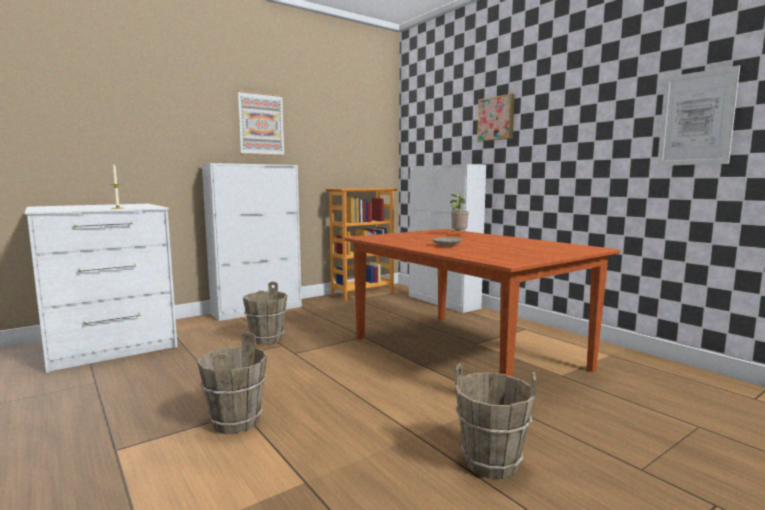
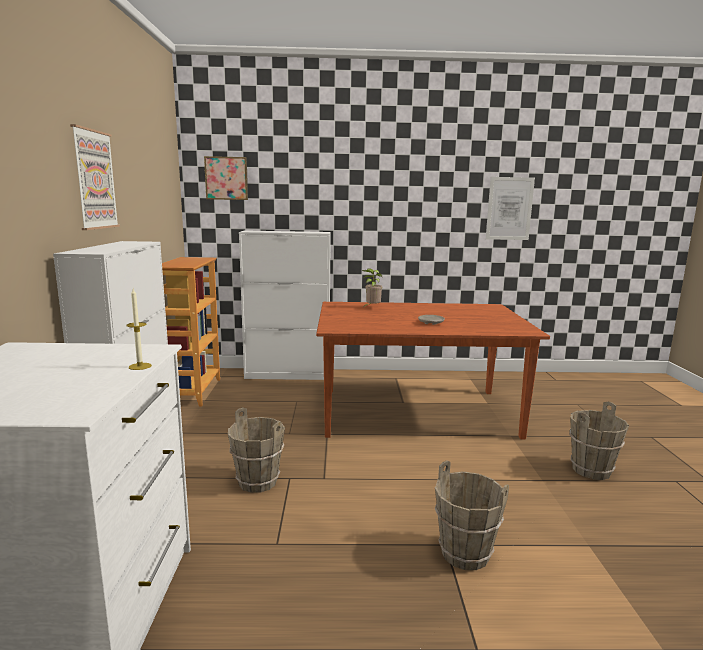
camera: 55 degrees left, 5 degrees up
(496, 118) = (337, 186): picture -> picture (226, 178)

